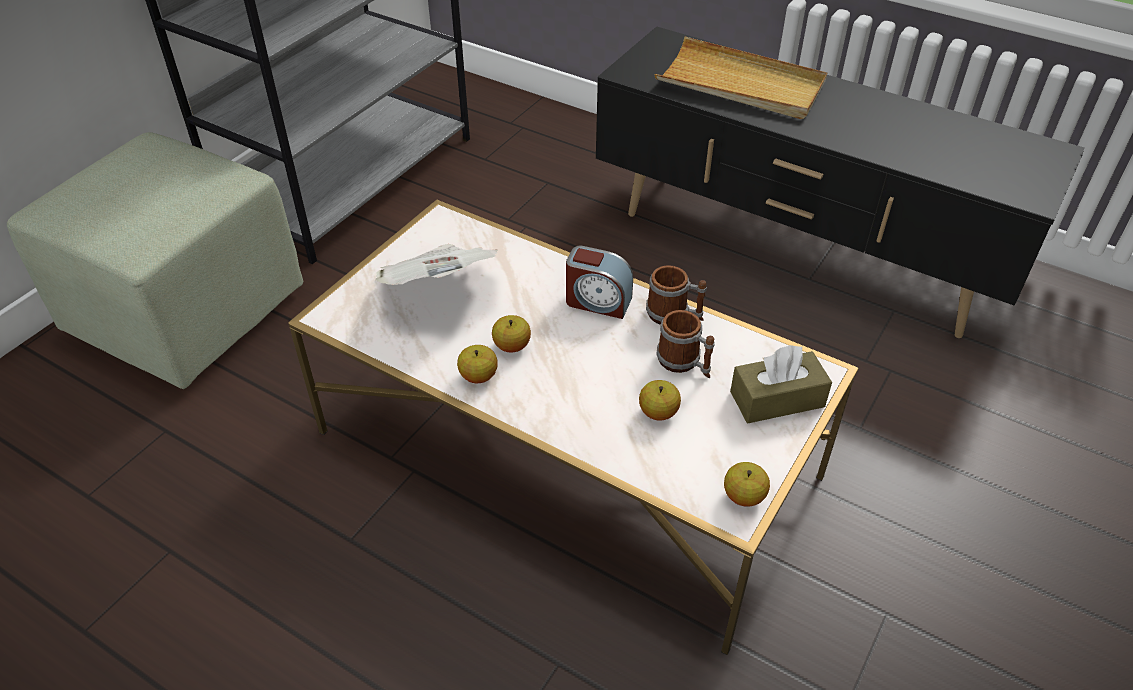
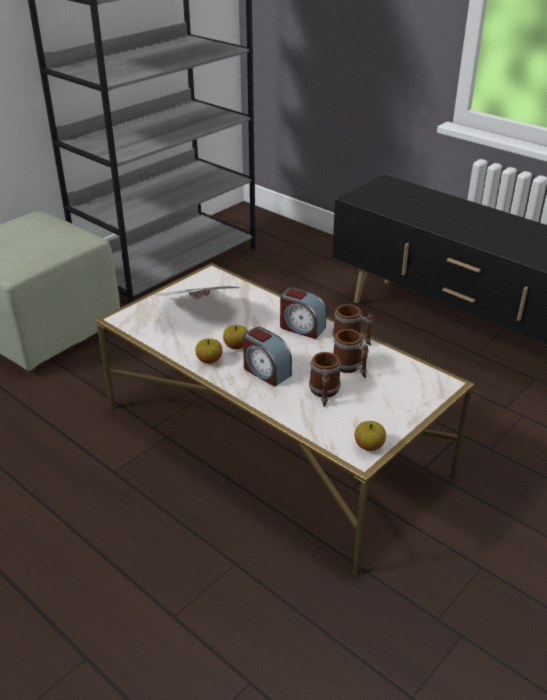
camera: 10 degrees right, 10 degrees down
(566, 385) = (266, 372): none -> alarm clock
(658, 412) = (324, 393): apple -> mug
(741, 85) = (432, 210): beige tray -> none
(777, 399) = (409, 394): brown tissue box -> none

